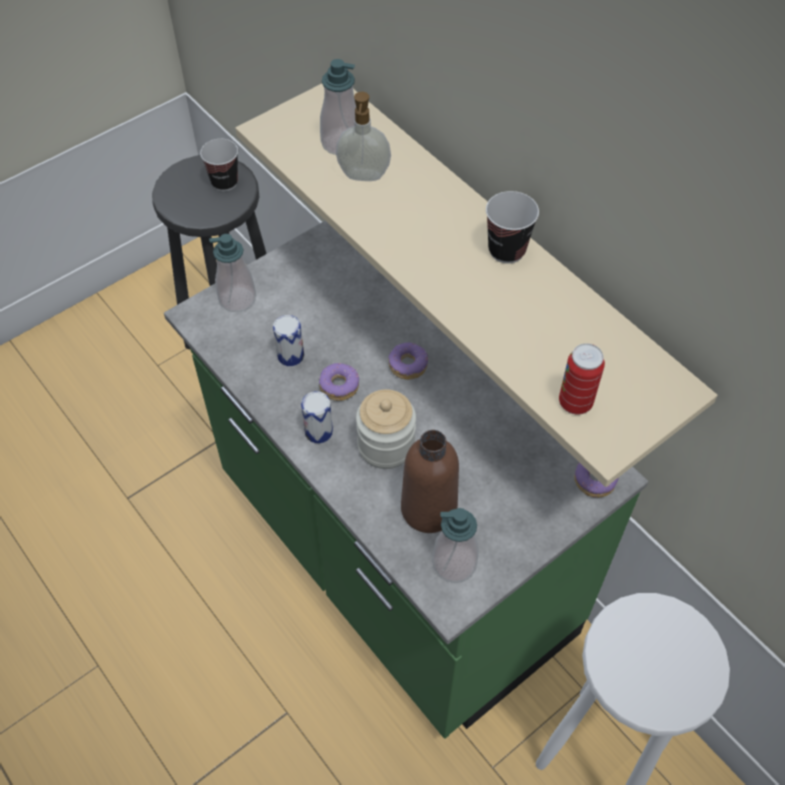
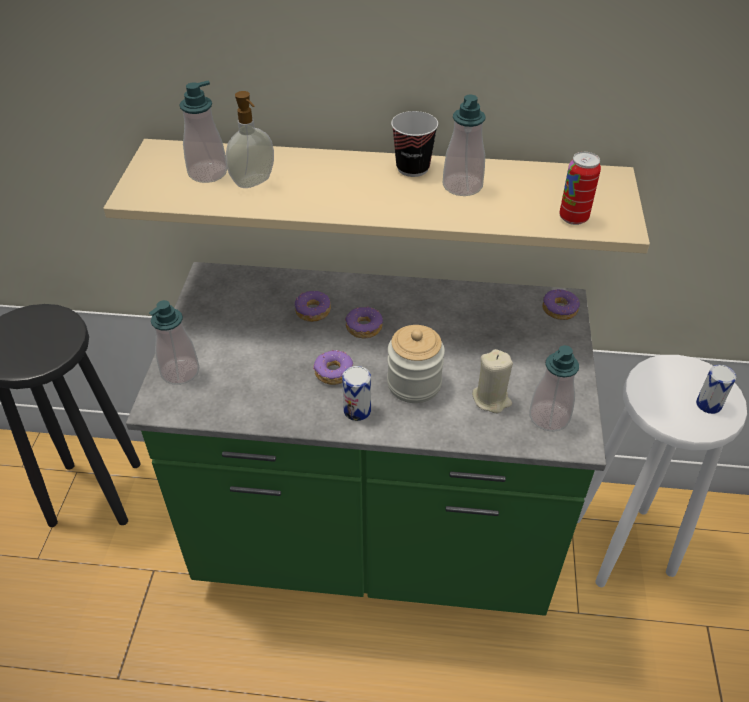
camera: 45 degrees left, 10 degrees down
(224, 182) = (42, 324): cup -> none
(290, 356) = (272, 379): can -> can (708, 404)
(386, 320) = (313, 311): none -> donut
(428, 509) = (491, 399): brown bottle -> beige candle
(524, 299) = (462, 186): none -> soap dispenser

